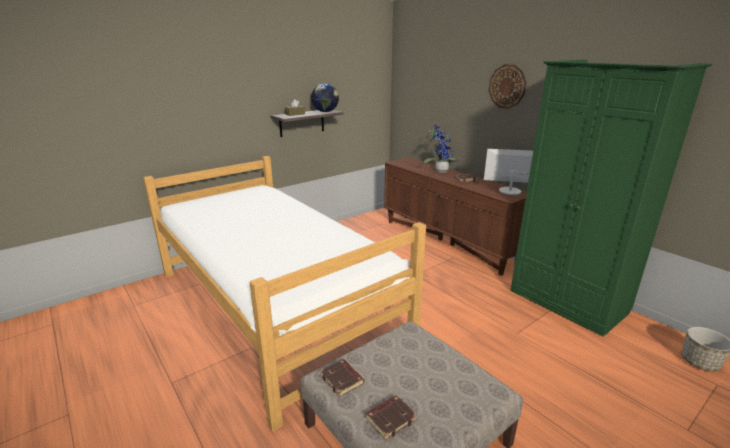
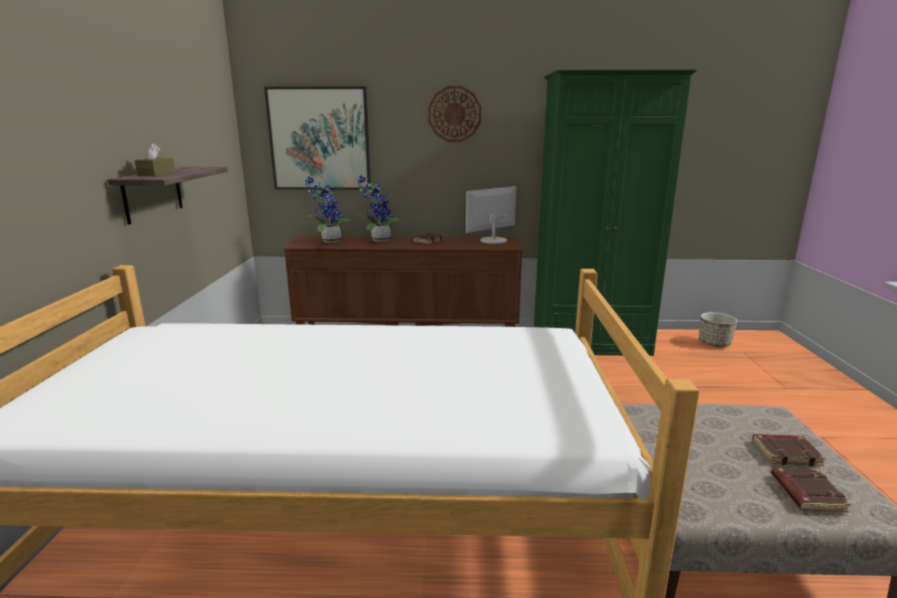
camera: 50 degrees left, 5 degrees down
(325, 112) = (198, 168): globe -> none
(342, 379) = (709, 497): brown book -> brown book (786, 453)
(413, 164) = (329, 241): none -> potted plant
(427, 96) = (320, 139): none -> picture

